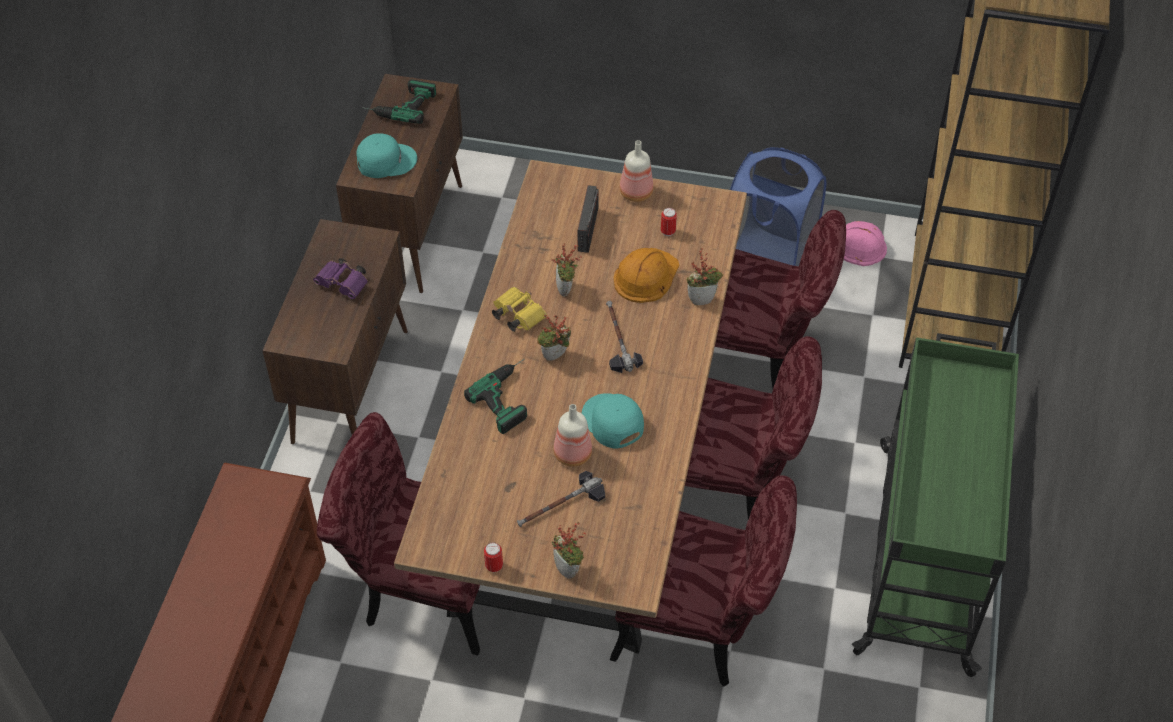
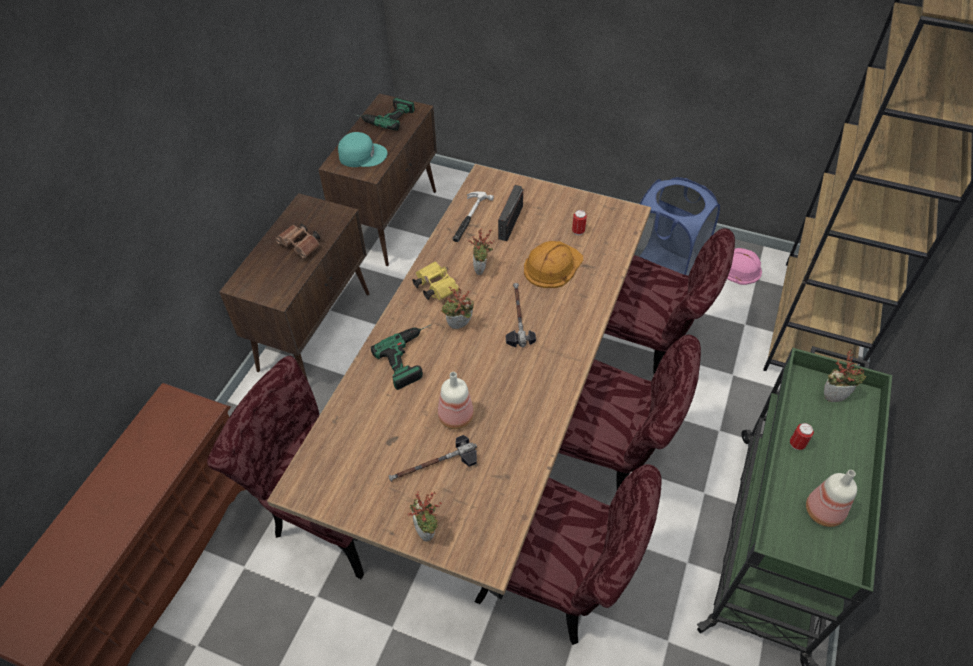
camera: 10 degrees right, 0 degrees up
(344, 285) = (301, 246): purple binoculars -> brown binoculars
(494, 566) = (357, 518): can -> can (797, 444)
(538, 229) = (469, 218): none -> hammer
(611, 422) = (497, 391): turquoise cap -> none
(636, 194) = (556, 198): bottle -> bottle (823, 513)
(702, 298) = (599, 290): potted plant -> potted plant (834, 395)

